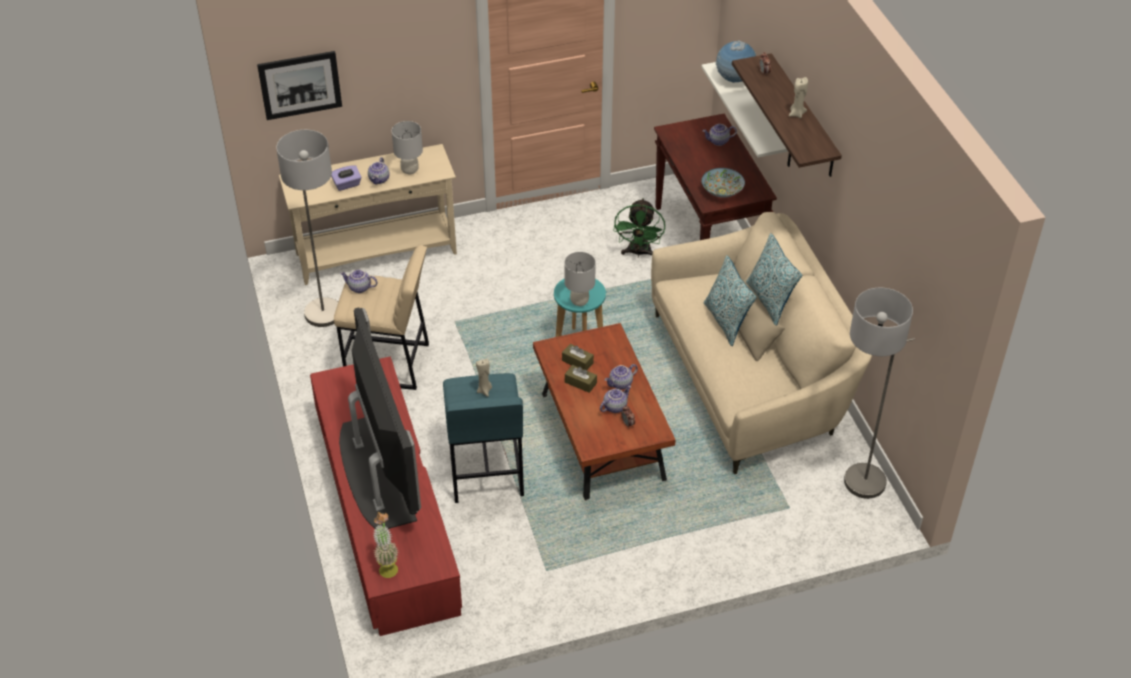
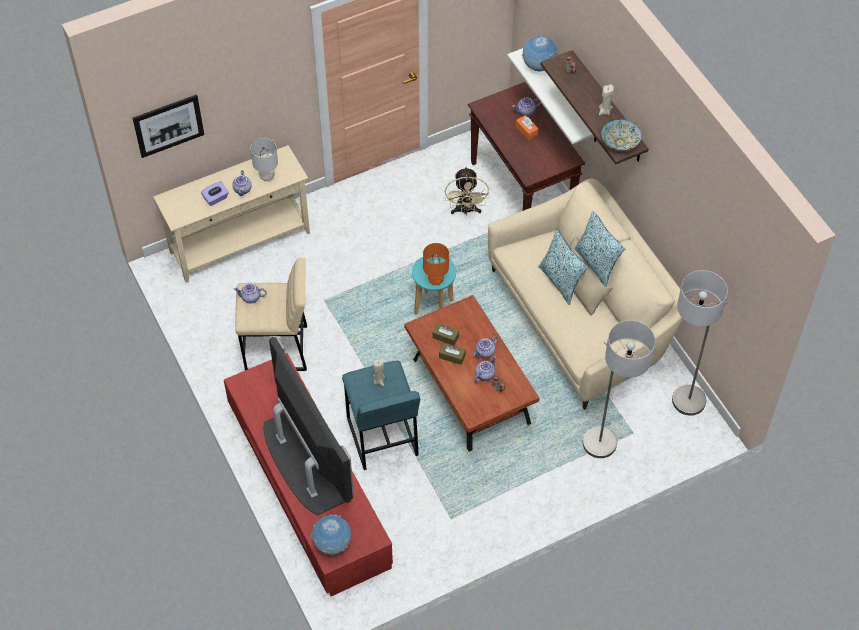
camera: 10 degrees left, 10 degrees up
(327, 321) = (215, 315): grey floor lamp -> grey floor lamp (606, 450)
(387, 566) = (332, 544): potted plant -> globe
(580, 302) = (436, 280): grey table lamp -> orange table lamp
(638, 253) = (465, 210): green fan -> beige fan
(715, 159) = (526, 130): none -> orange tissue box
(721, 191) = (538, 163): bowl -> bowl (619, 142)

